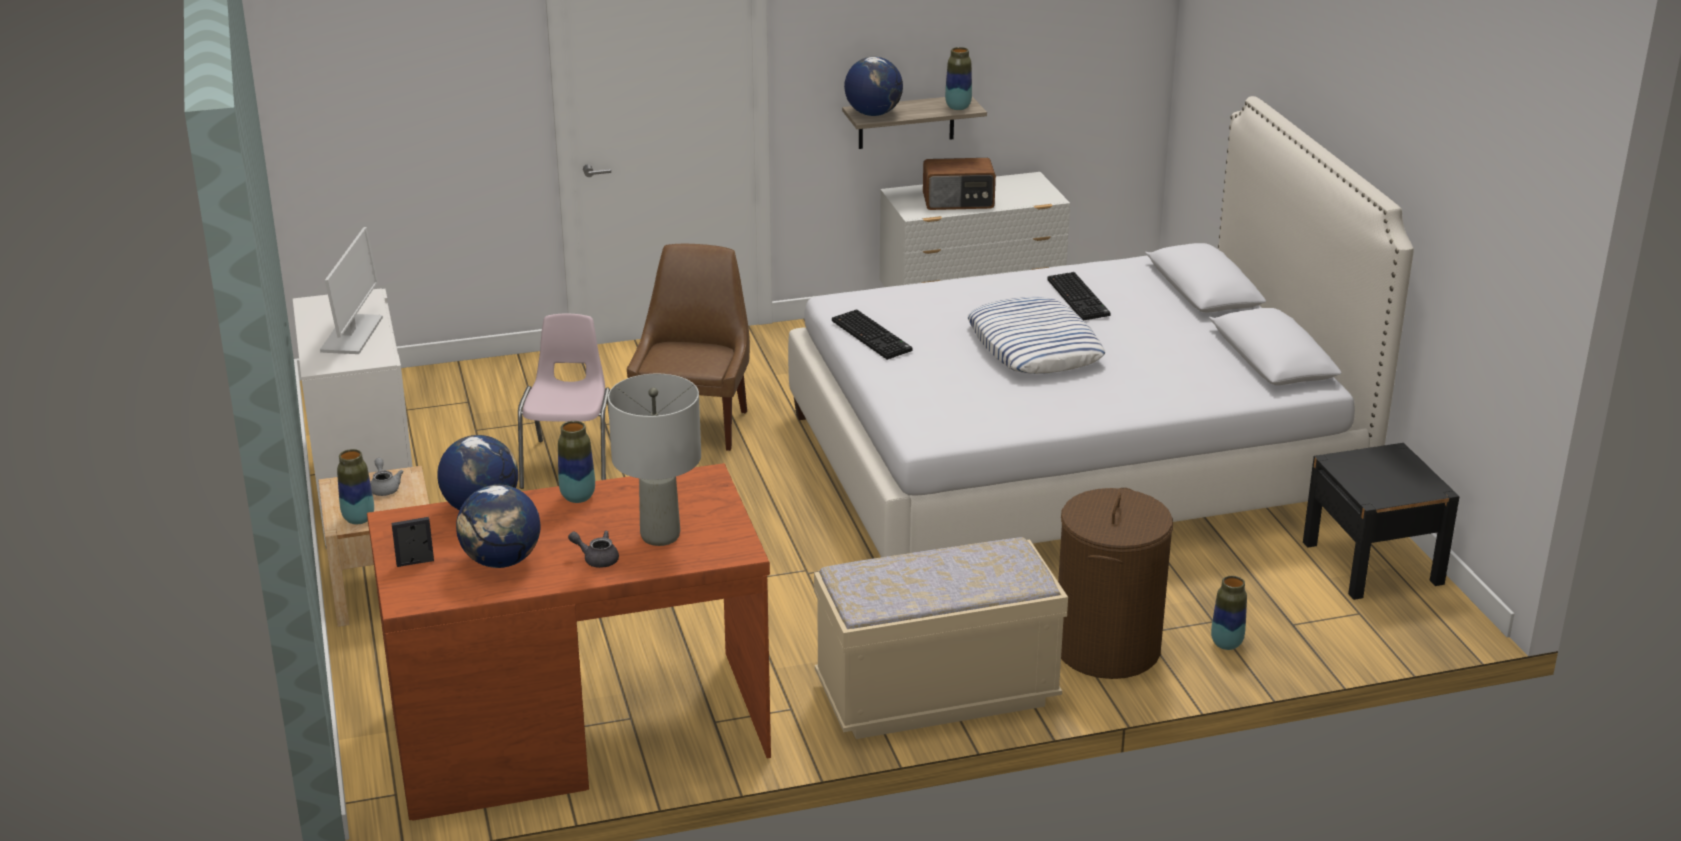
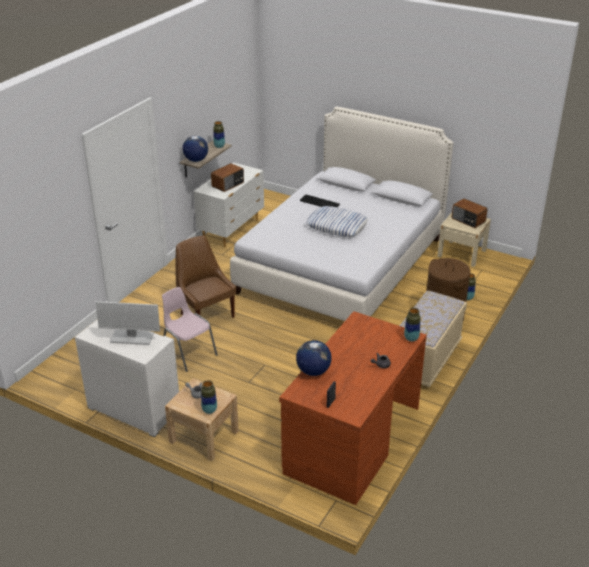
camera: 45 degrees left, 5 degrees up
(352, 335) = (131, 338): monitor -> monitor turned 135 degrees clockwise
(501, 561) = (355, 384): globe -> none
(578, 497) = (334, 348): vase -> vase (411, 338)
(660, 535) = (382, 345): grey table lamp -> none
(873, 336) = (284, 246): keyboard -> none
(1372, 563) = (461, 253): black nightstand -> beige nightstand
(1395, 475) = (468, 220): none -> radio

